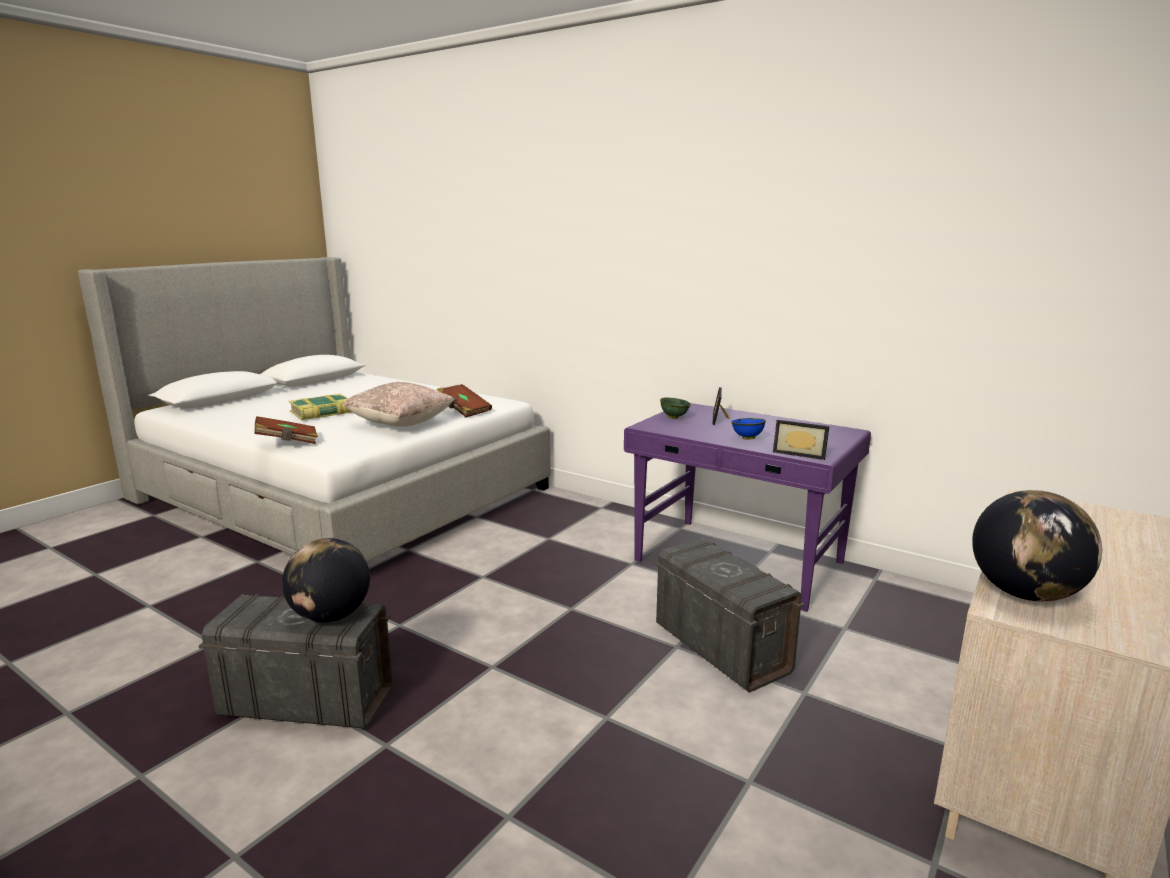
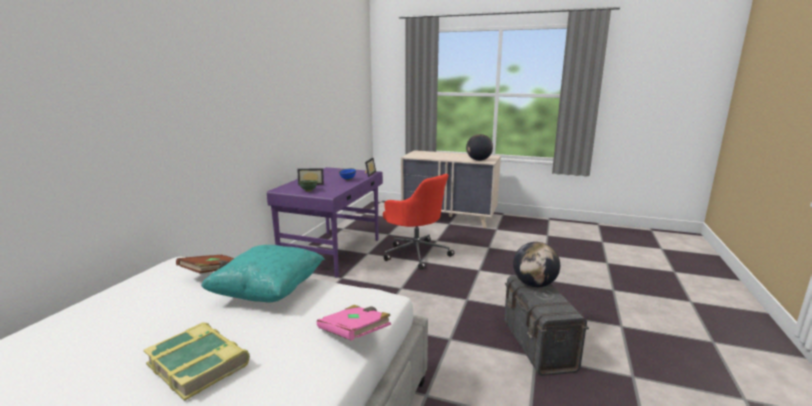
camera: 105 degrees left, 0 degrees up
(287, 442) = (354, 334): brown book -> pink book
(401, 424) = (268, 293): beige pillow -> turquoise pillow
(721, 647) = (416, 253): grey storage box -> red office chair

